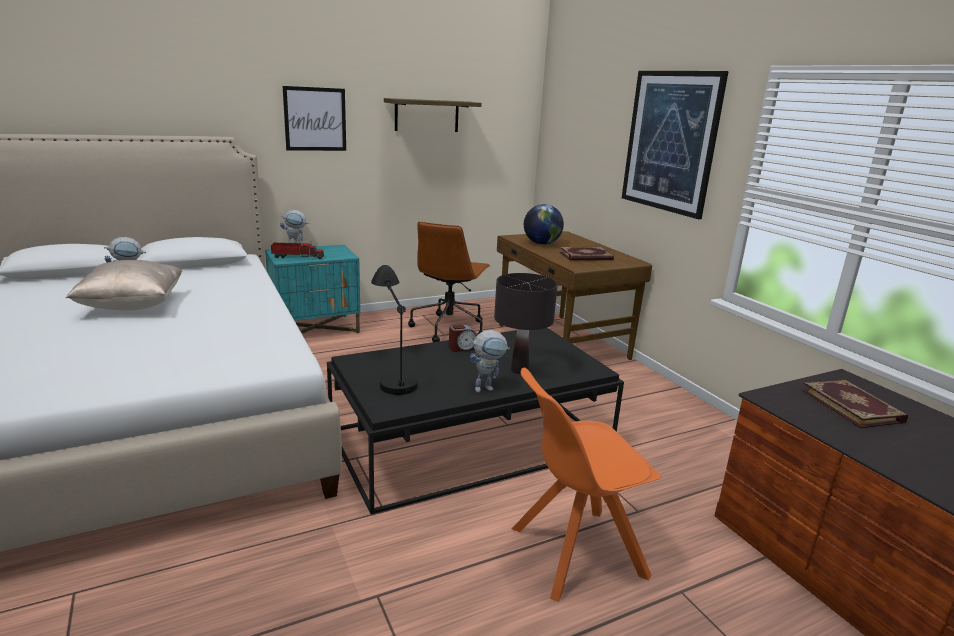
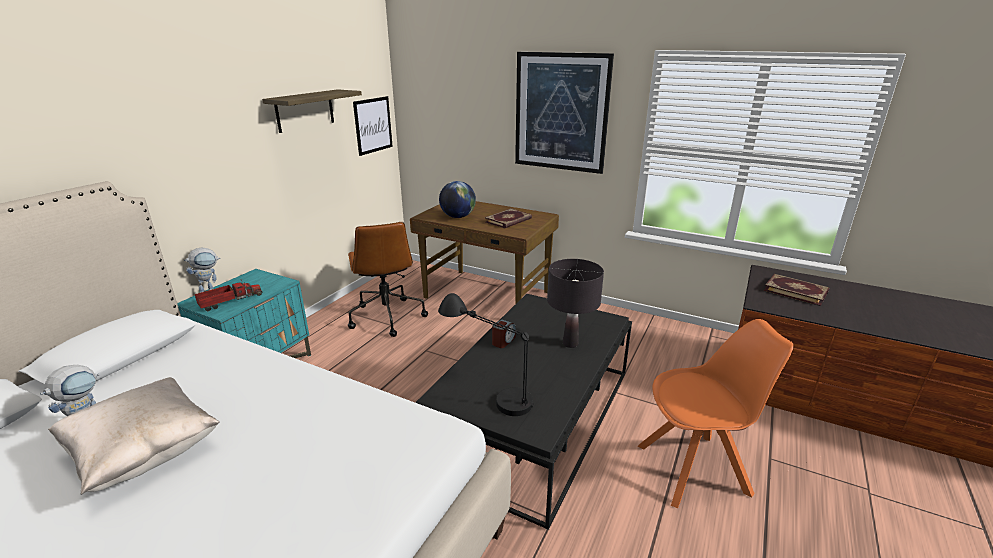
camera: 35 degrees left, 5 degrees up
(315, 119) = (196, 137): picture -> picture (373, 125)
(487, 388) = (575, 371): toy robot -> none
(574, 552) = (696, 469): orange chair -> orange chair turned 135 degrees counterclockwise

